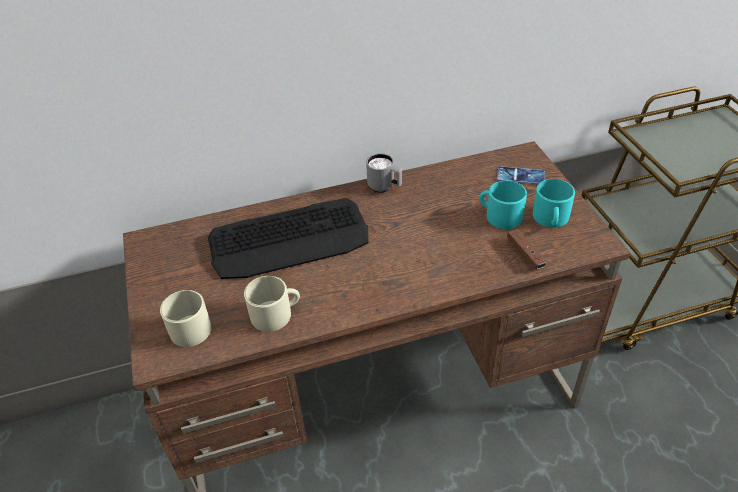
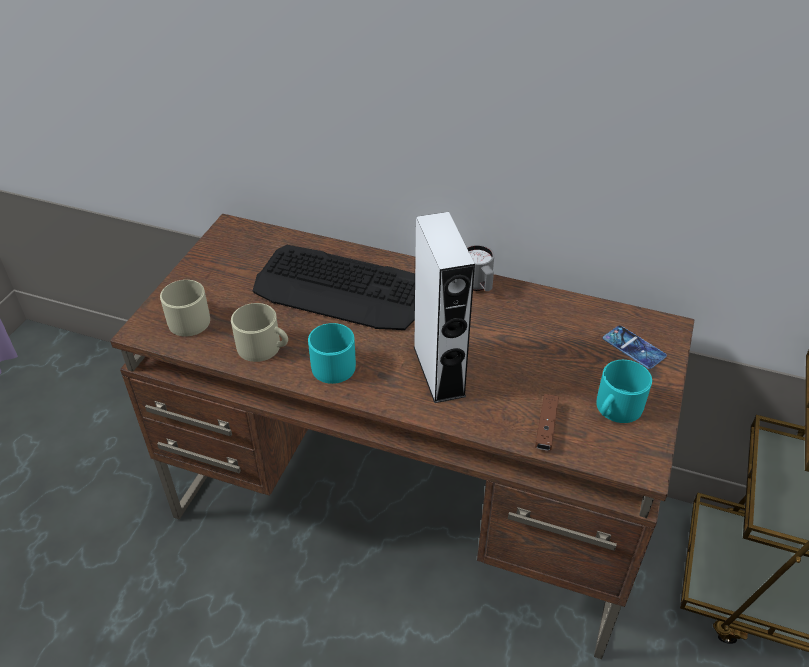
camera: 35 degrees right, 0 degrees up
(421, 257) = (439, 371): none -> white speaker
(499, 215) = (563, 375): turquoise mug -> turquoise mug (331, 363)

